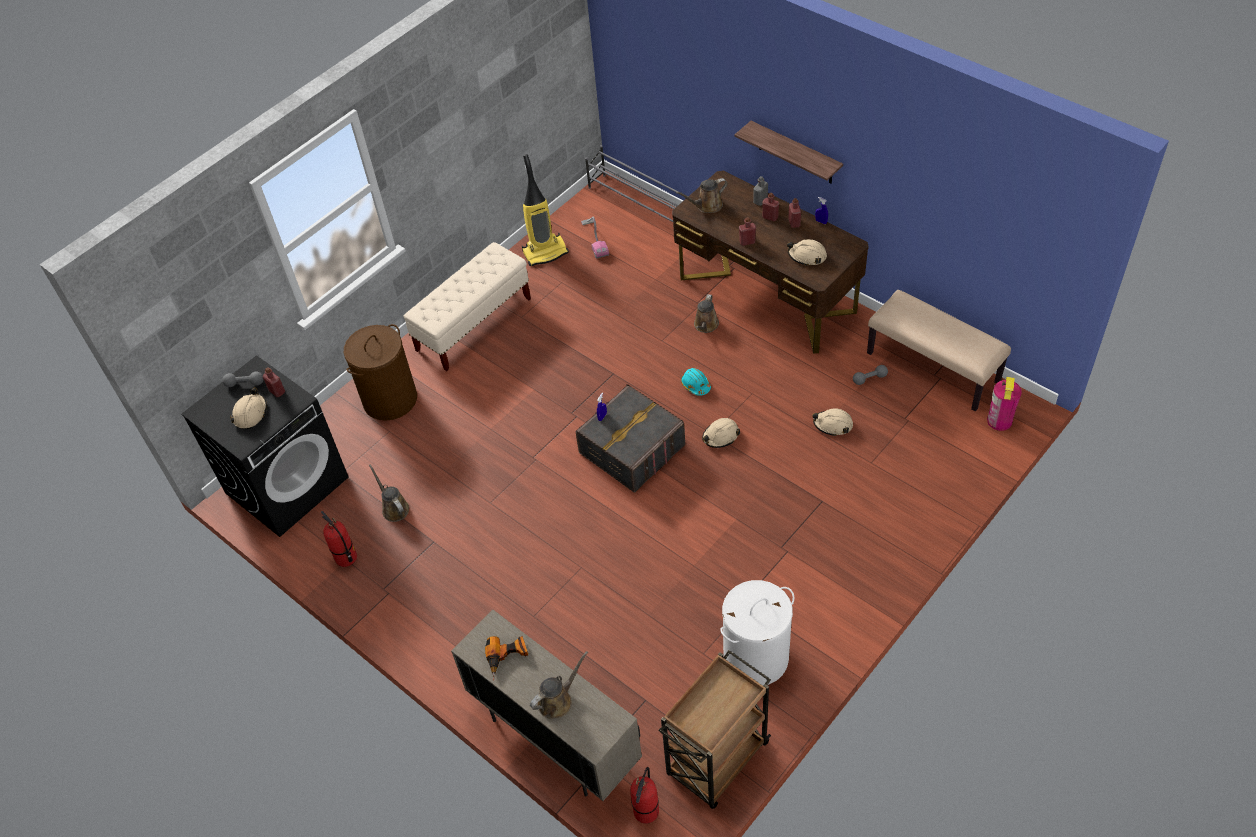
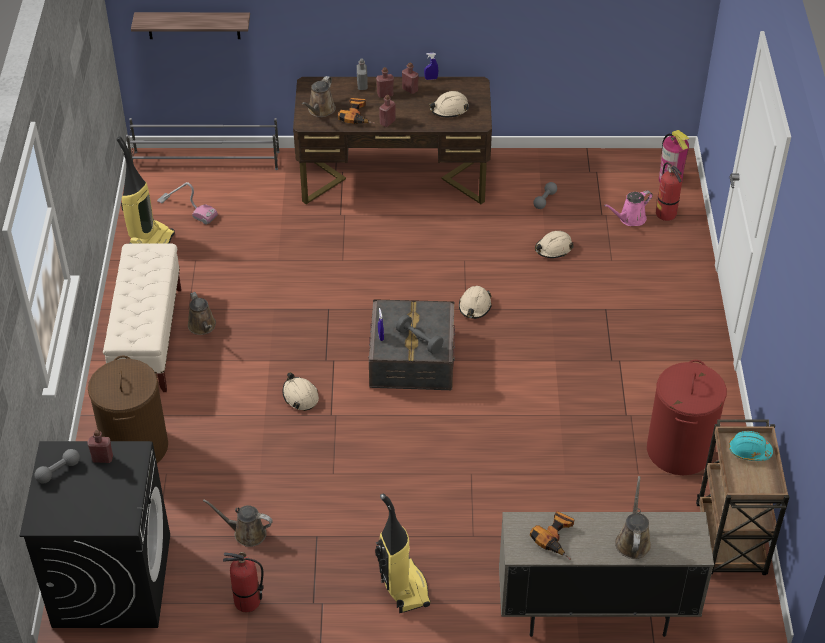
camera: 45 degrees left, 5 degrees down
(250, 413) = (97, 492): beige hard hat -> beige hard hat (300, 396)
(449, 620) = (403, 587): none -> vacuum cleaner
(626, 437) = (419, 340): none -> grey dumbbell
(646, 811) = (721, 613): fire extinguisher -> fire extinguisher (666, 214)
(695, 385) = (411, 279): turquoise hard hat -> turquoise hard hat (749, 451)
(705, 326) = (368, 229): brown watering can -> brown watering can (203, 326)
(730, 225) = (358, 115): none -> power drill
(756, 658) = (679, 450): white laundry basket -> red laundry basket
(795, 153) = (388, 21): shelf -> shelf (193, 25)
(925, 436) = (630, 219): none -> pink watering can
(933, 367) = (583, 166): beige bench -> none

